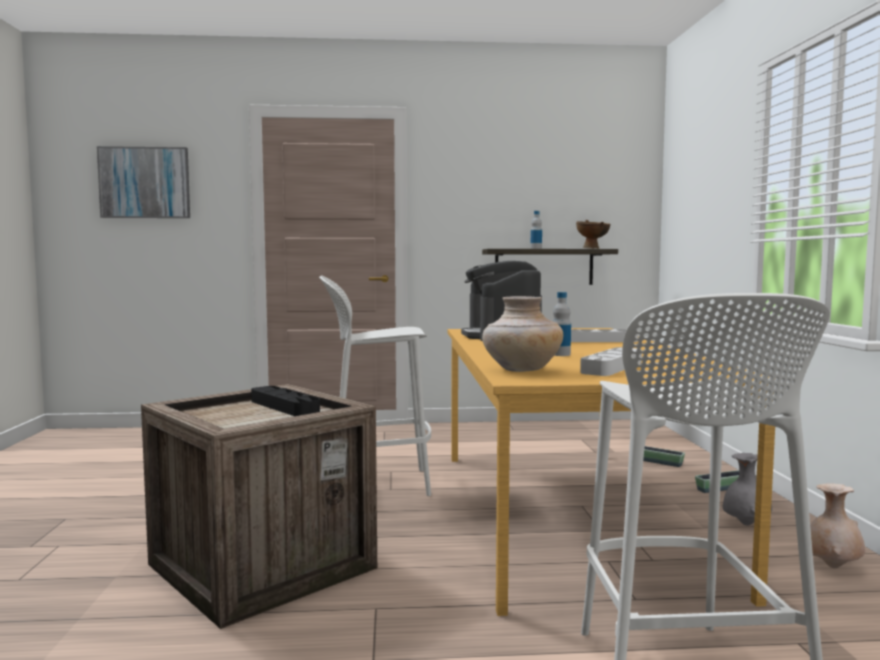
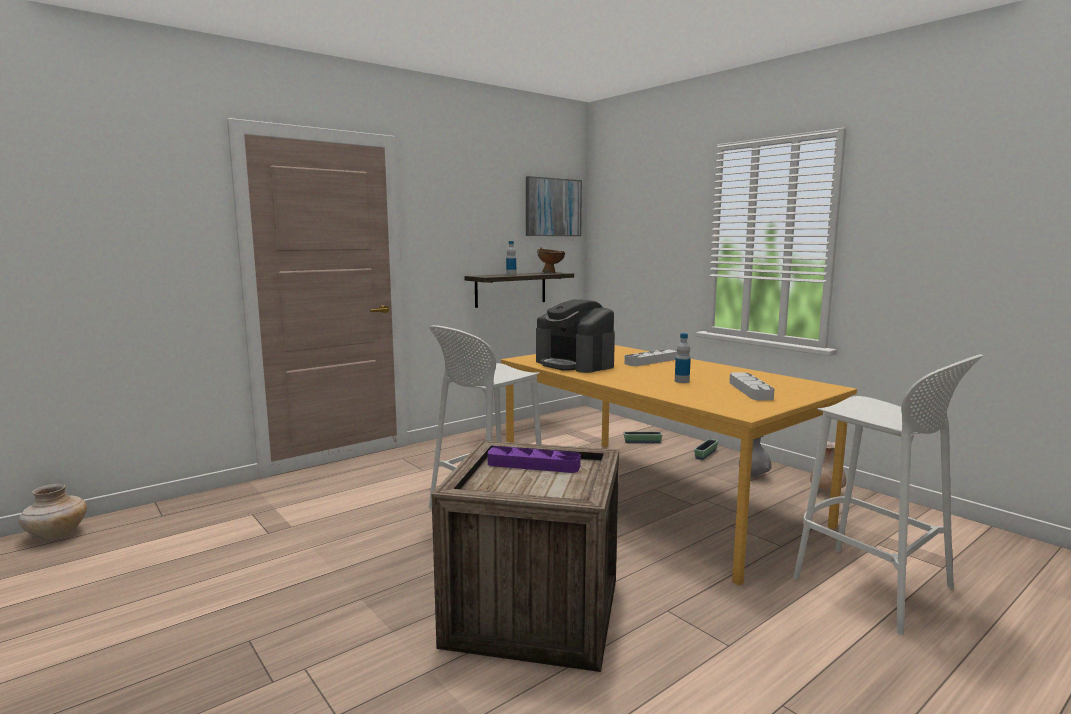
camera: 35 degrees left, 5 degrees up
(145, 183) = (92, 207): picture -> picture (553, 207)
(284, 406) = (533, 465): black tray -> purple tray
(521, 370) = (715, 402): beige vase -> beige vase (56, 535)

